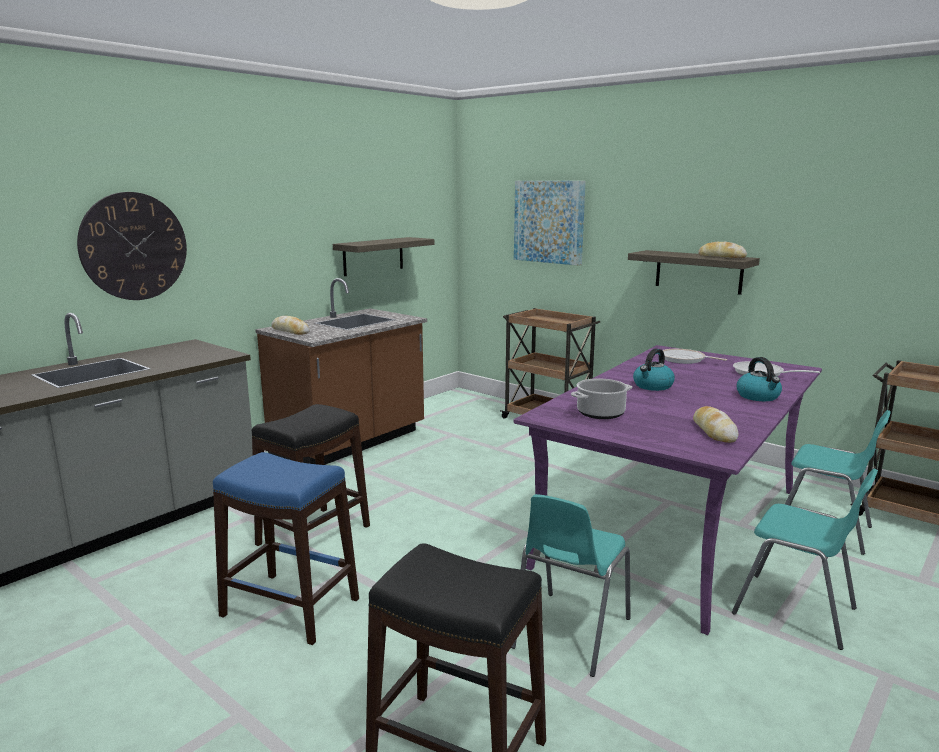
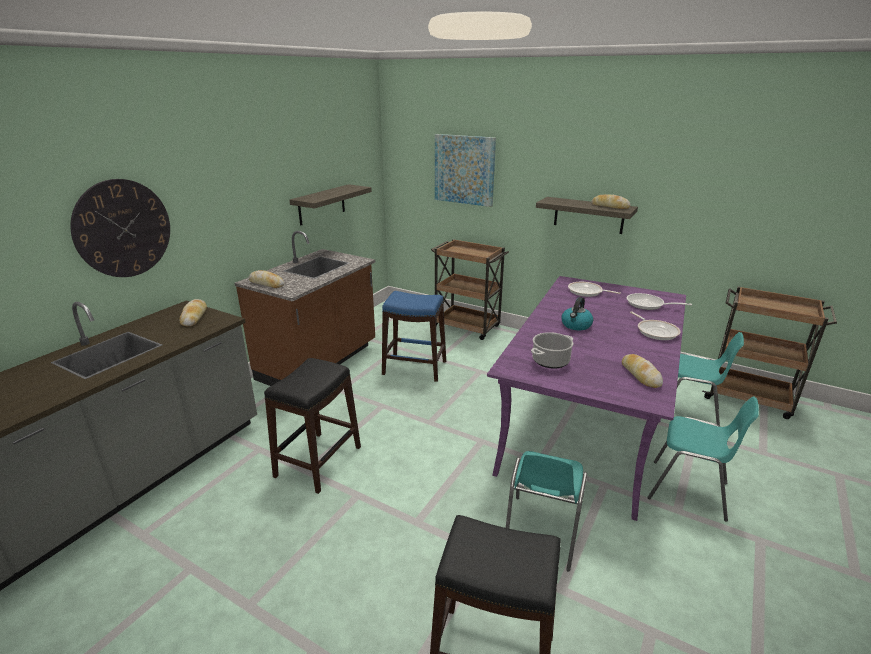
camera: 10 degrees left, 10 degrees up
(196, 351) = (194, 317): none -> bread
(290, 608) = (322, 538): blue stool -> blue stool (414, 368)
(758, 396) = (655, 331): kettle -> frying pan

